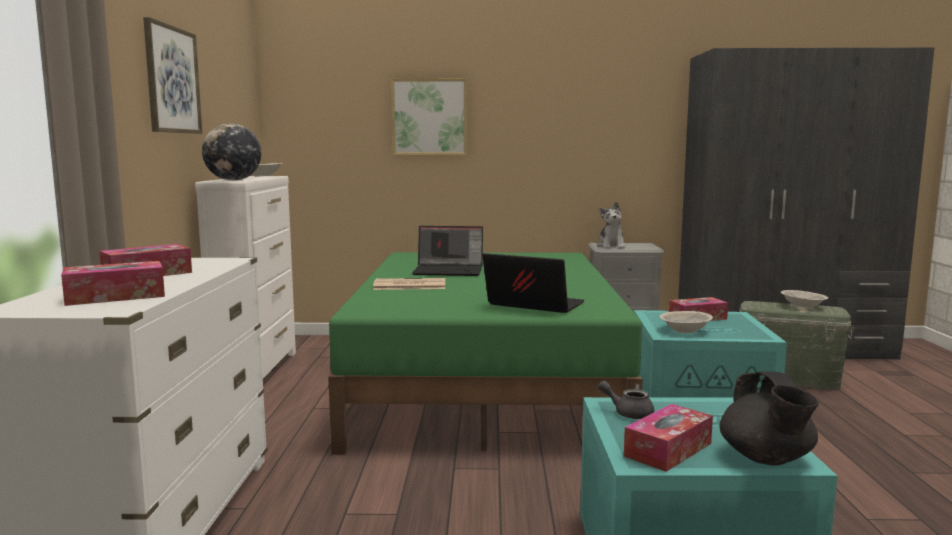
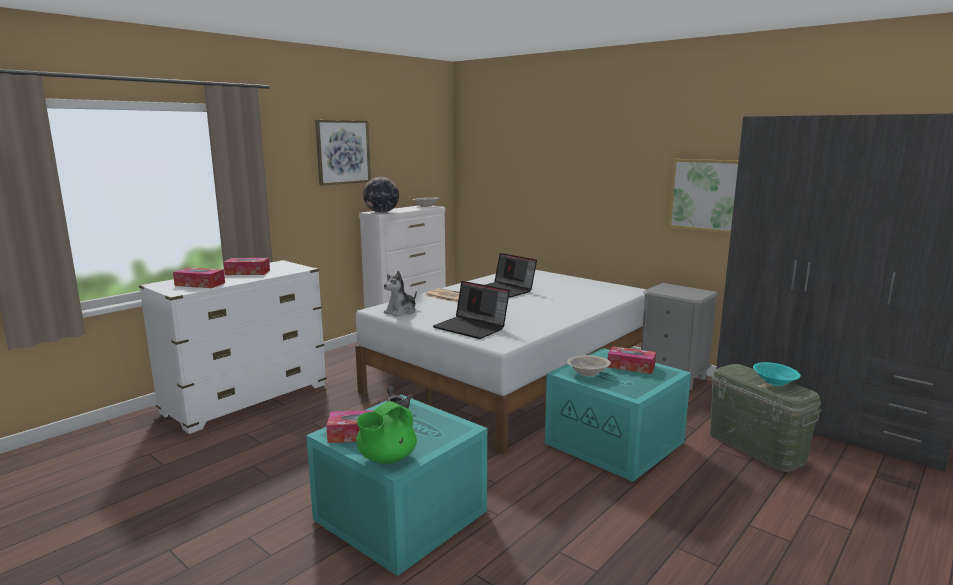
camera: 40 degrees right, 5 degrees up
(429, 117) = (551, 166): picture -> picture (706, 195)
(487, 382) = (513, 377): green bed -> white bed
(532, 305) = (472, 327): laptop -> laptop turned 150 degrees clockwise
(611, 246) = (666, 289): plush toy -> plush toy (401, 312)
(766, 459) = (386, 458): black teapot -> green teapot
(802, 307) = (774, 382): beige bowl -> turquoise bowl

